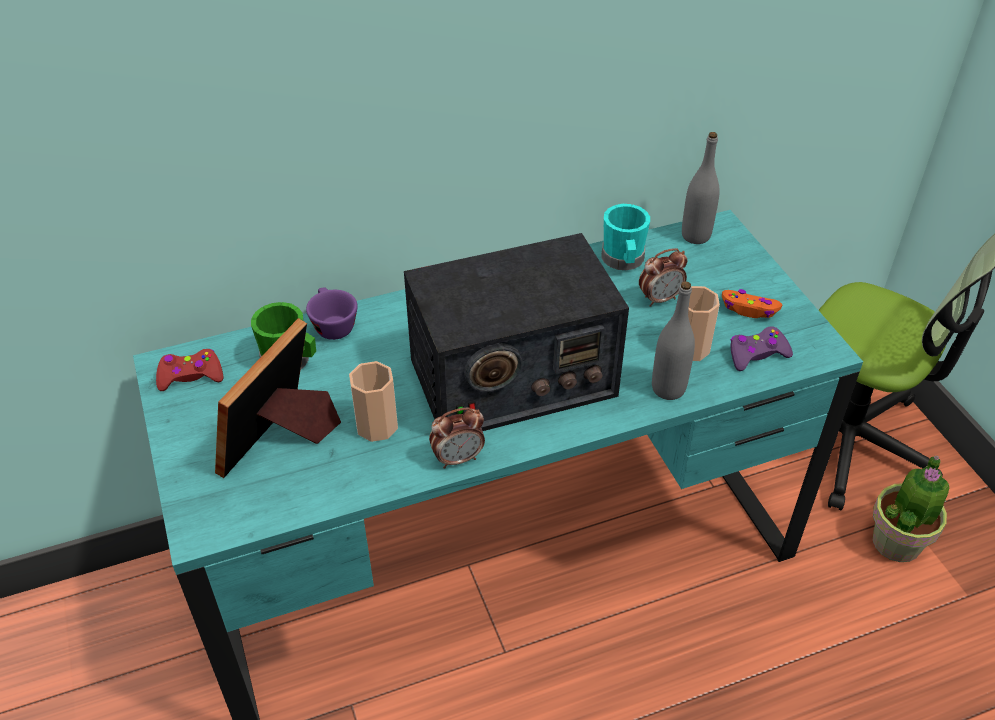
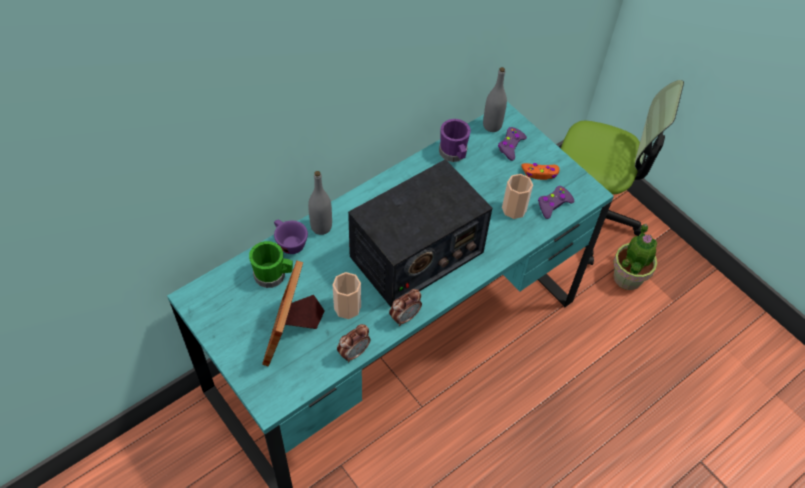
camera: 20 degrees left, 10 degrees up
(190, 376) = (213, 301): red game controller -> none
(623, 261) = (454, 154): turquoise mug -> purple mug
(660, 299) = (485, 177): alarm clock -> alarm clock (354, 352)
(668, 388) = (510, 240): grey bottle -> grey bottle (321, 227)
(715, 266) = (510, 146): none -> purple game controller

